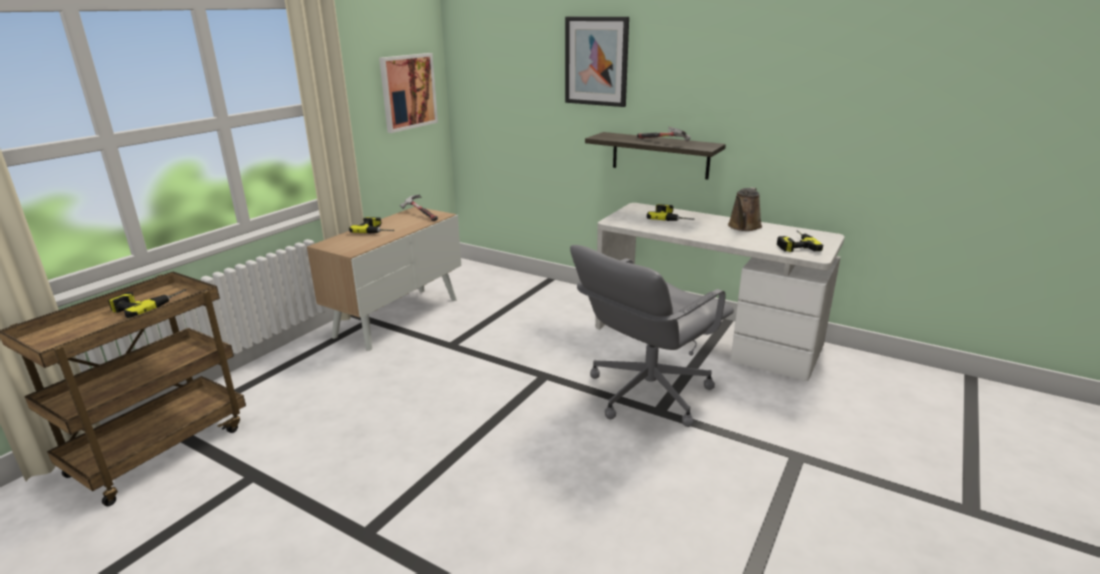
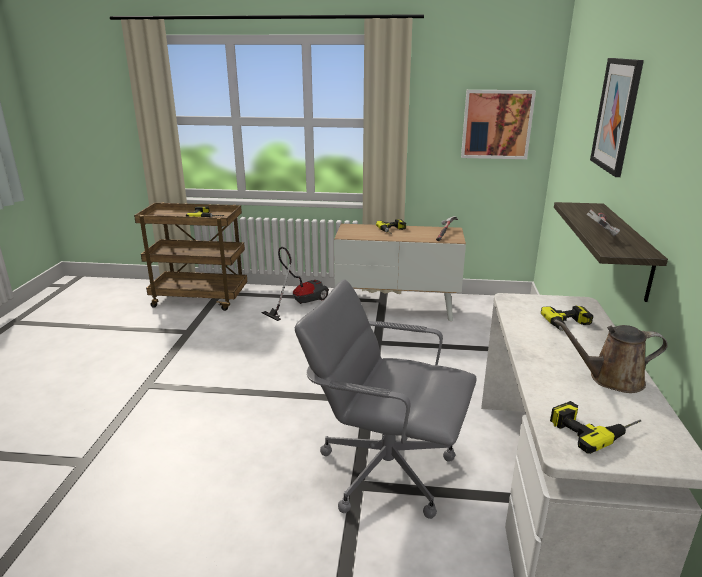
camera: 65 degrees right, 0 degrees up
(299, 369) = (300, 302): none -> vacuum cleaner

